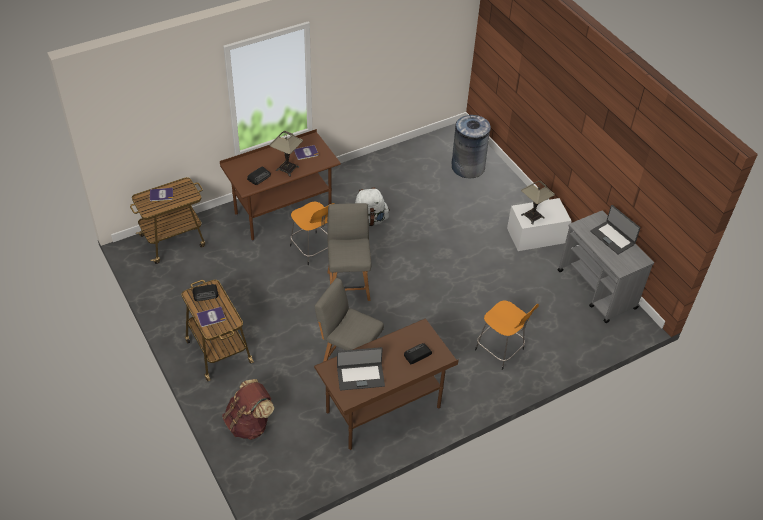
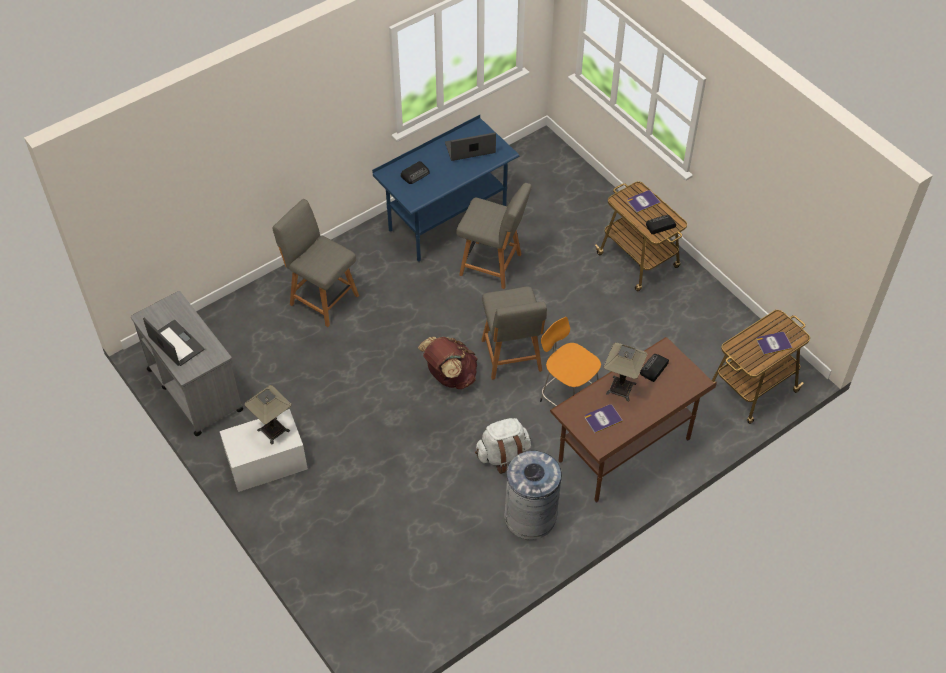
camera: 175 degrees right, 5 degrees up
(249, 423) = (580, 197): brown backpack -> brown backpack (450, 376)
(383, 411) = (447, 223): brown desk -> blue desk
(467, 167) = (365, 577): grey trash can -> grey trash can (530, 517)
(500, 350) = (322, 298): orange stool -> grey chair

